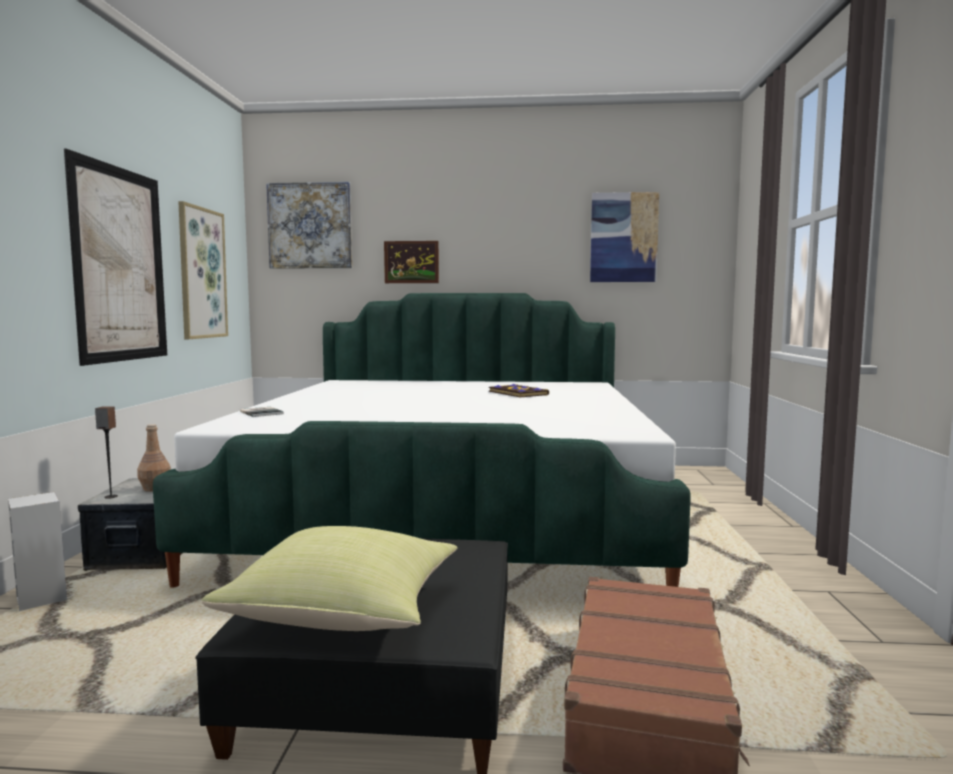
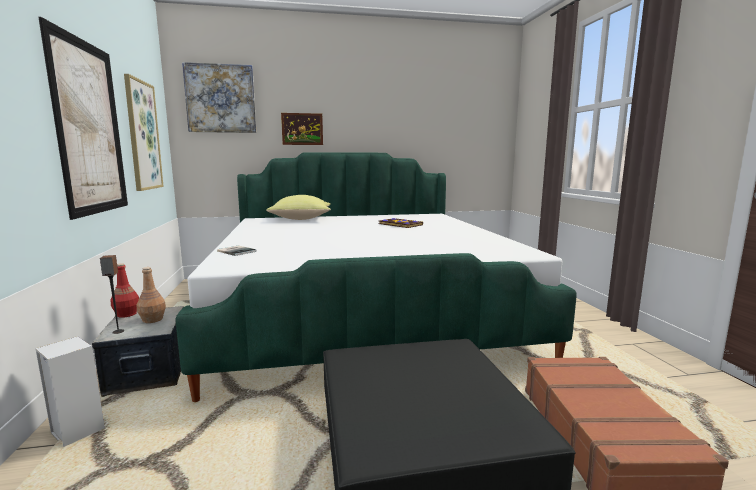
camera: 15 degrees left, 5 degrees up
(133, 481) = (126, 314): none -> red bottle
(346, 612) = (423, 419): yellow pillow -> yellow pillow (302, 219)
(623, 237) = (449, 115): picture -> none

